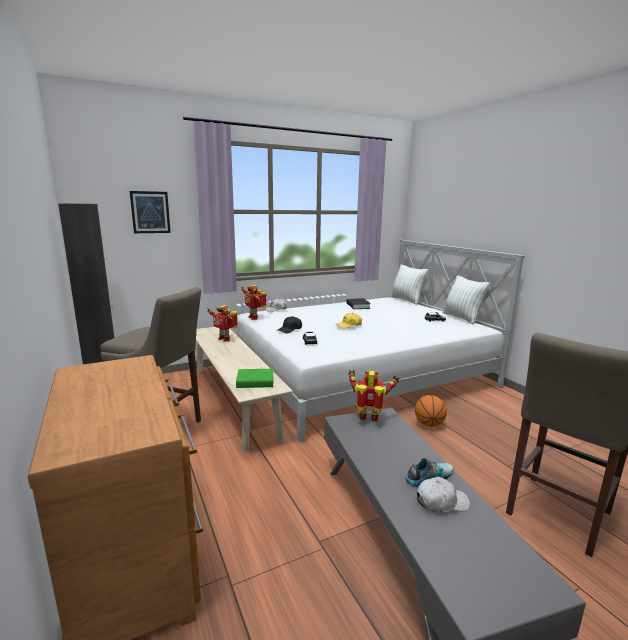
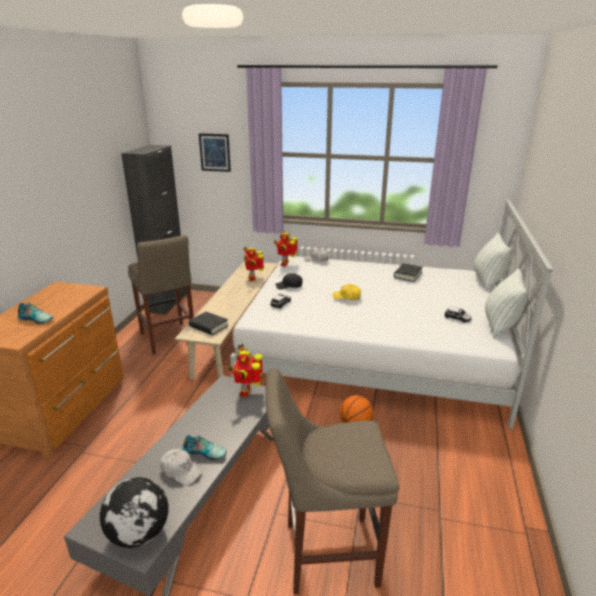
camera: 40 degrees right, 10 degrees up
(126, 404) = (37, 318): none -> shoe
(255, 382) = (208, 326): green book -> black book
(369, 419) = (247, 391): toy robot -> toy robot turned 135 degrees counterclockwise
(517, 574) = (140, 533): none -> globe

